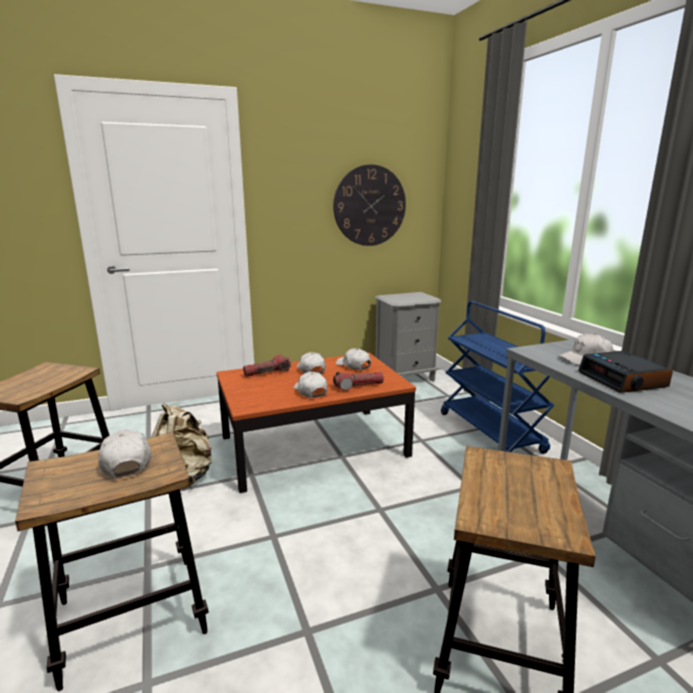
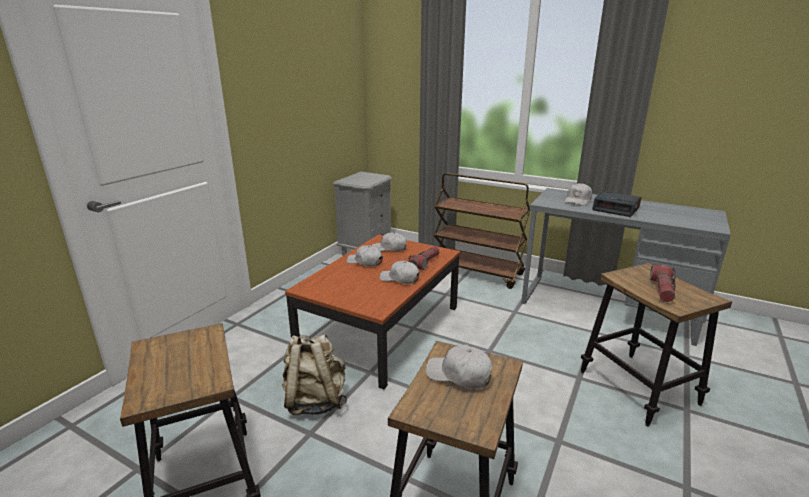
camera: 40 degrees left, 5 degrees up
(267, 373) = (335, 276): flashlight -> flashlight (662, 289)
(369, 206) = (321, 95): wall clock -> none
(491, 433) = (477, 272): blue cart -> brown cart

